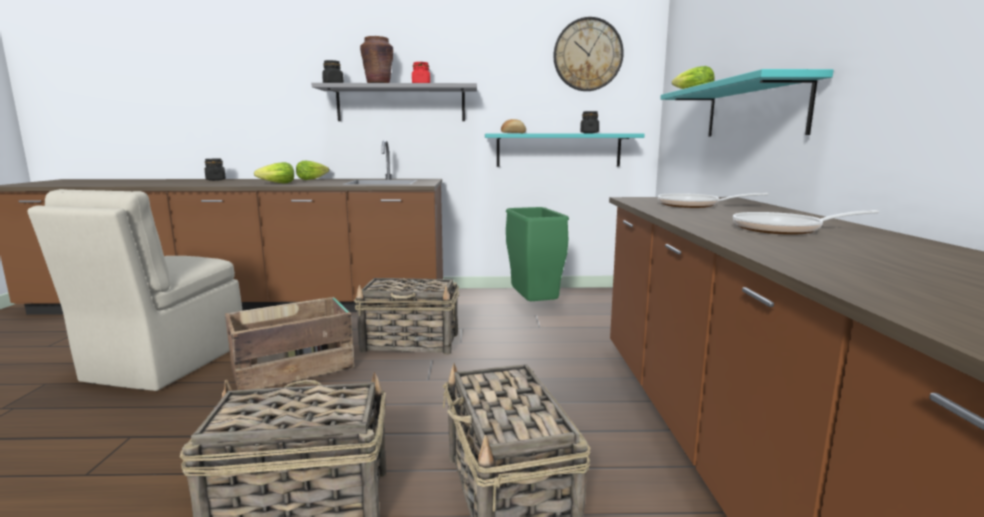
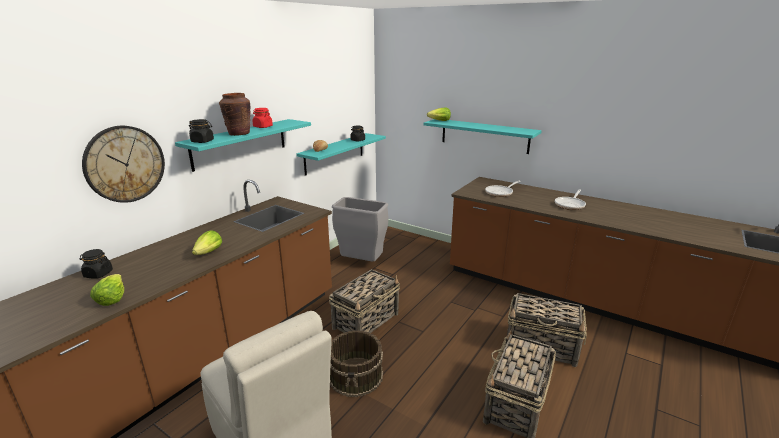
camera: 55 degrees left, 10 degrees up
(295, 368) = (356, 376): crate -> brown bucket
(311, 179) = (191, 234): lettuce -> lettuce (111, 298)
(401, 104) = (240, 143): grey shelf -> turquoise shelf
(534, 307) = (362, 263): green trash can -> grey trash can
(588, 55) = (343, 85): wall clock -> wall clock (125, 164)

